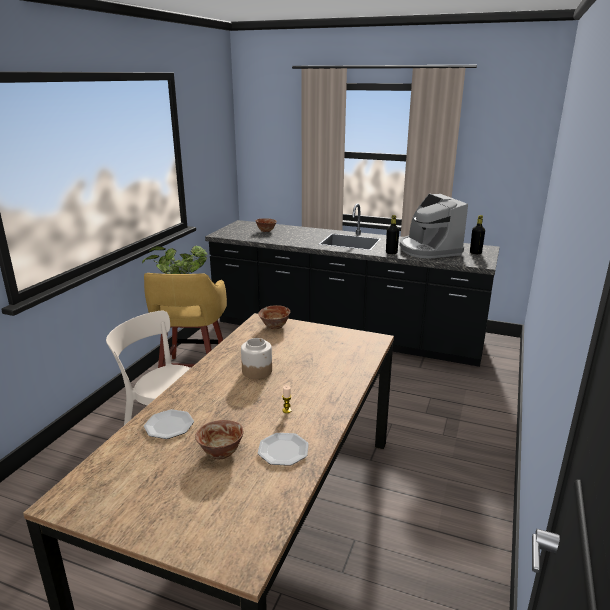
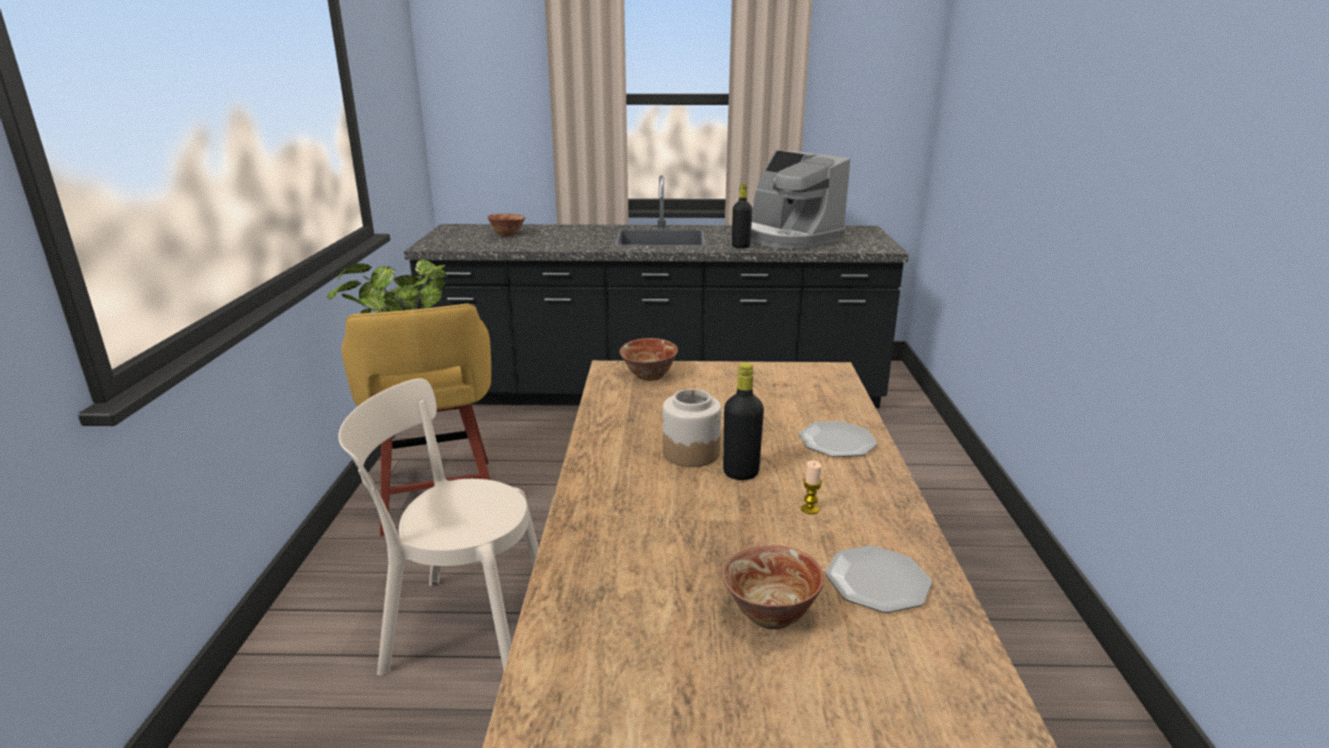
camera: 20 degrees left, 0 degrees up
(169, 425) = (619, 586): plate -> plate (837, 442)
(475, 253) = (857, 236): black bottle -> black bottle (741, 473)

